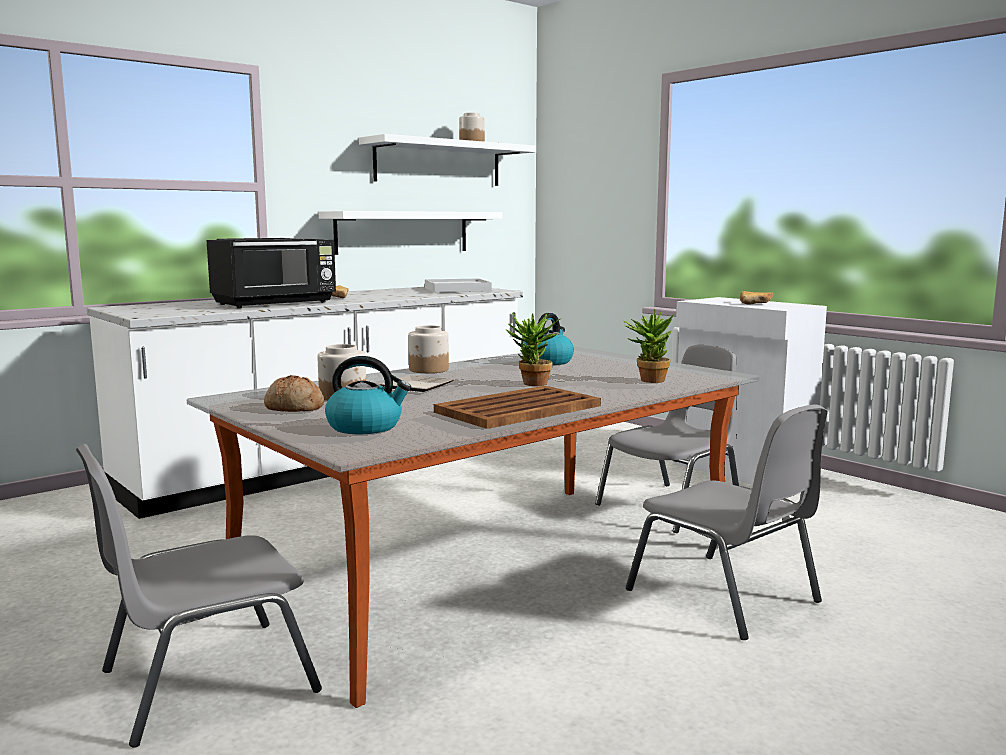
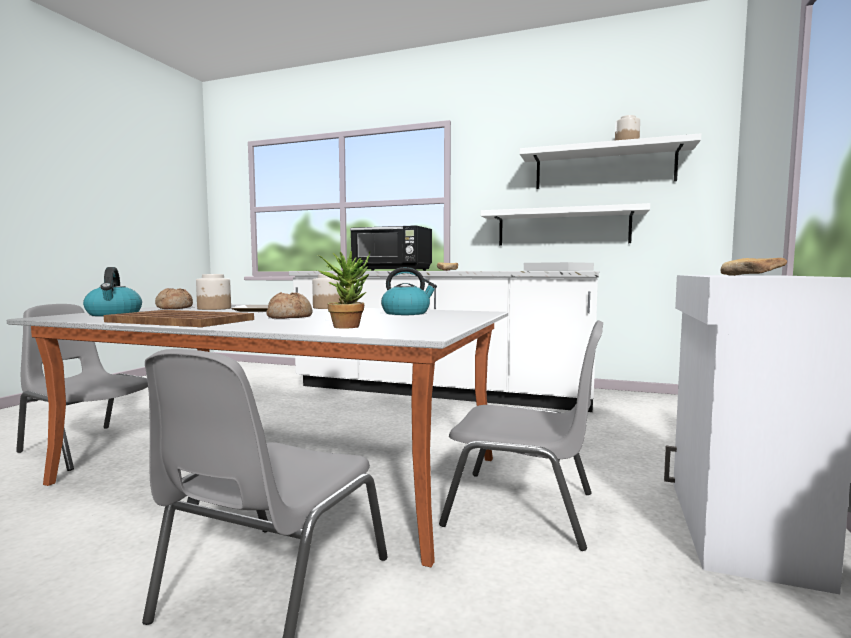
camera: 60 degrees right, 5 degrees down
(532, 384) = (289, 317): potted plant -> bread

